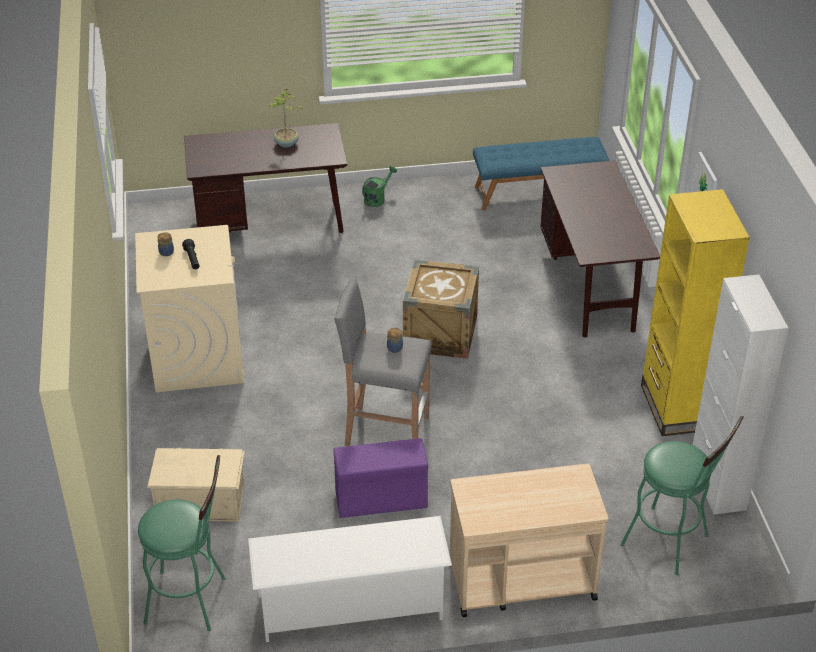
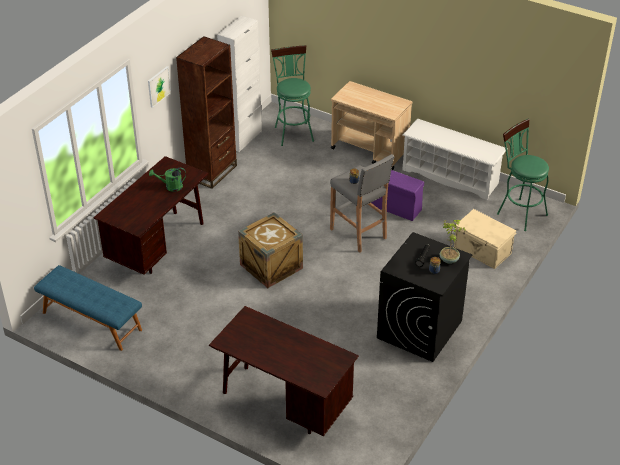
camera: 140 degrees left, 0 degrees up
(197, 356) = (419, 330): beige washing machine -> black washing machine
(286, 144) = (264, 345): potted plant -> potted plant (449, 259)
(377, 198) = (192, 380): green watering can -> green watering can (170, 187)
(675, 407) = (212, 172): yellow bookcase -> brown bookcase

